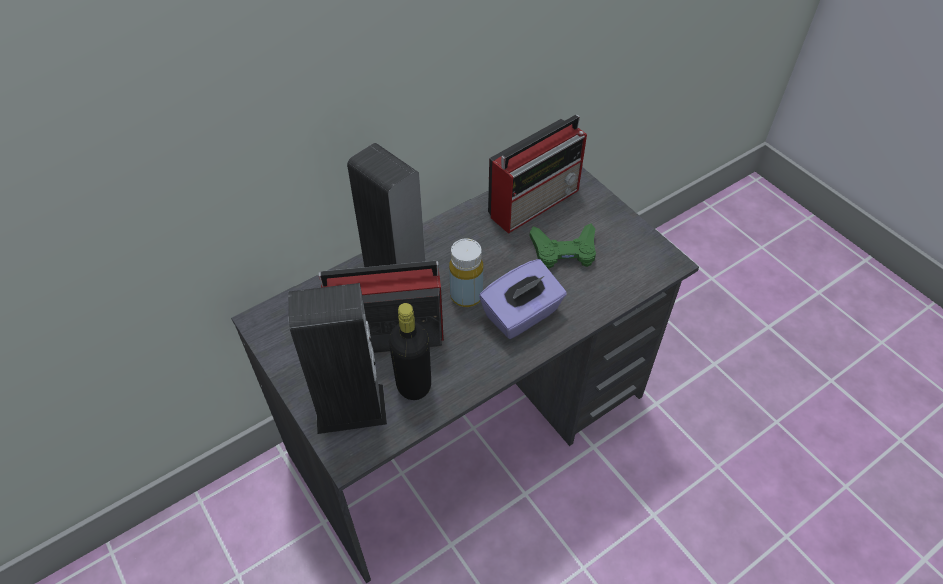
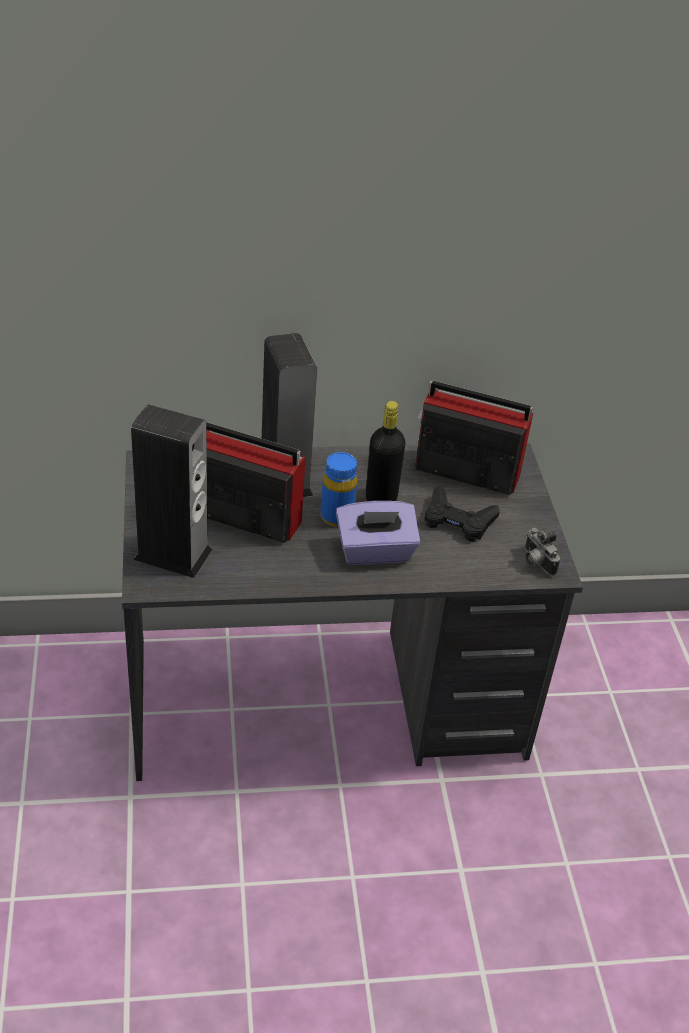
camera: 25 degrees right, 10 degrees down
(414, 385) = (237, 561): black bottle -> black bottle (381, 498)
(466, 296) = (336, 517): yellow bottle -> blue bottle
(535, 202) = (464, 471): radio -> radio turned 150 degrees counterclockwise
(564, 251) = (457, 520): green game controller -> black game controller
(650, 261) = (536, 562): none -> camera

